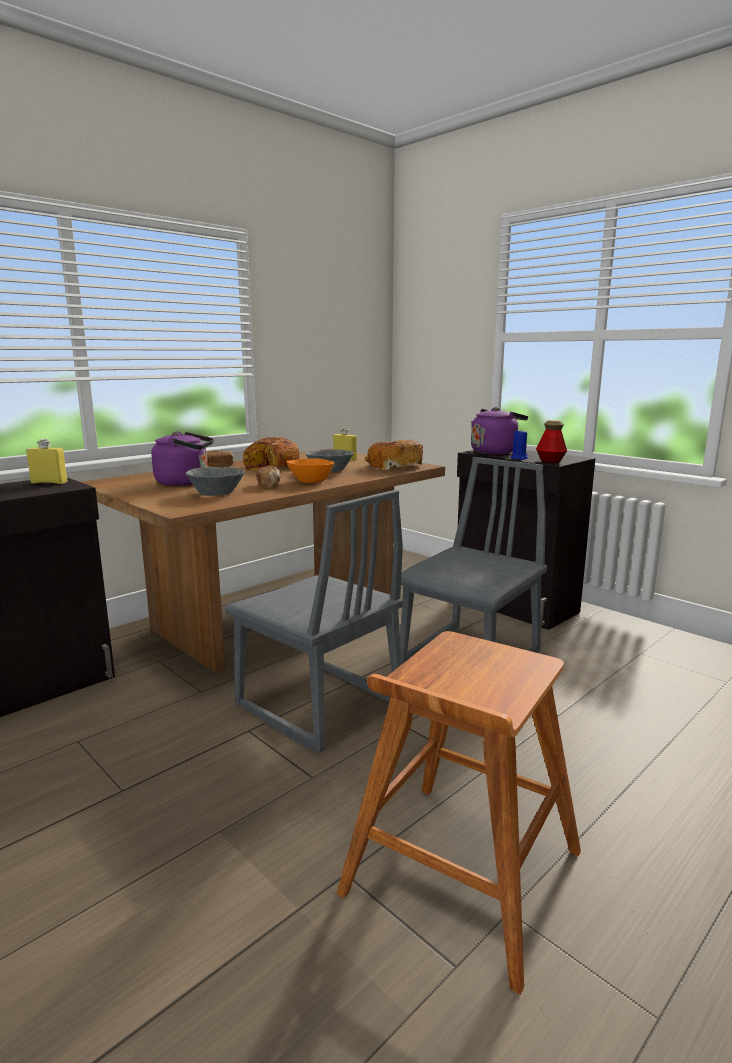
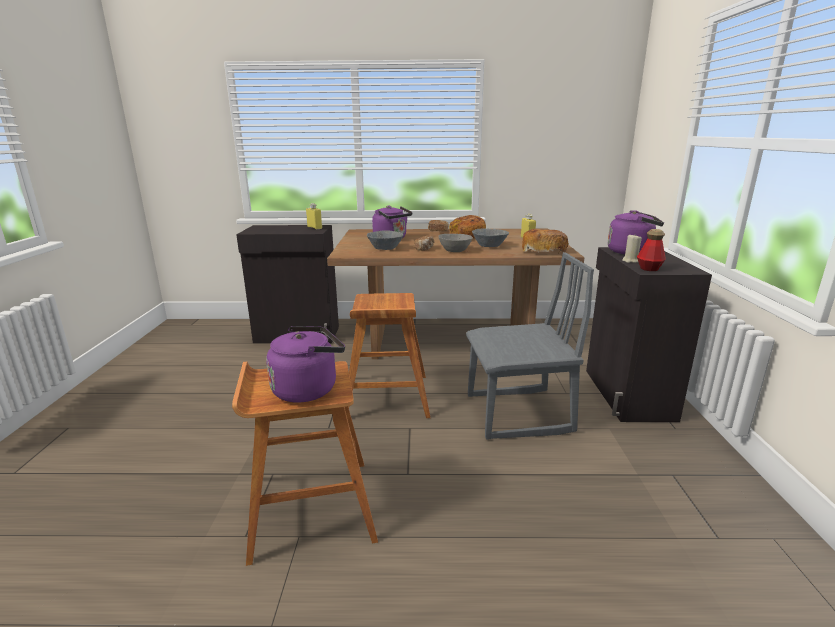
camera: 45 degrees right, 5 degrees up
(311, 481) = (455, 251): orange bowl -> grey bowl
(318, 706) = (386, 397): grey chair -> brown stool
(496, 671) = (308, 389): none -> purple kettle
(519, 458) = (630, 261): blue candle -> beige candle

